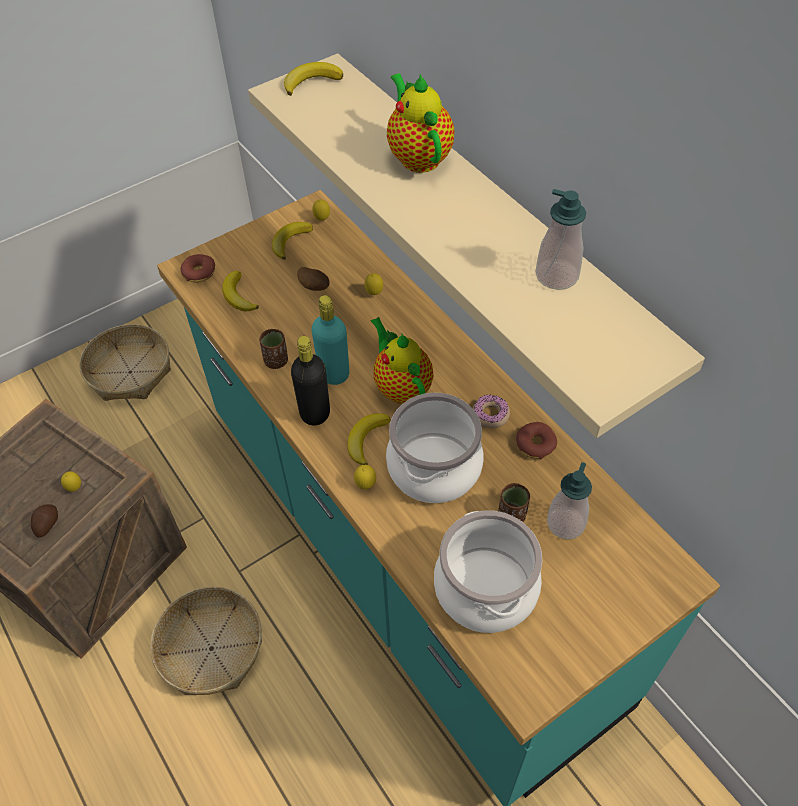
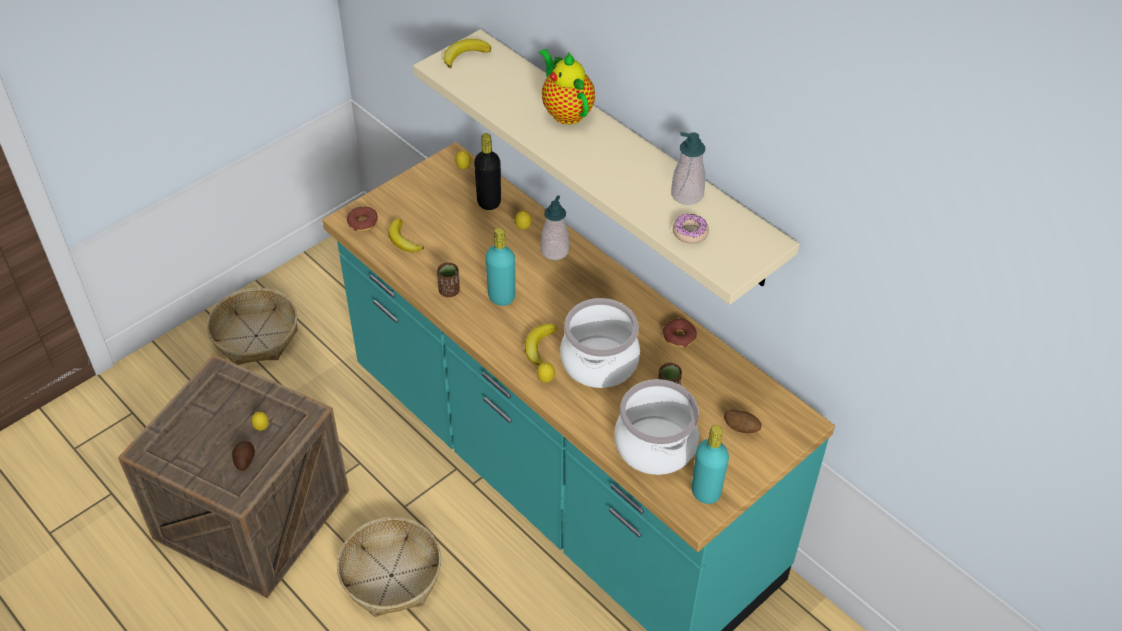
camera: 10 degrees left, 5 degrees down
(290, 241) = (438, 189): banana -> none
(314, 287) = (469, 227): potato -> potato (741, 428)
(315, 413) = (492, 329): black bottle -> black bottle (489, 202)
(401, 386) = (560, 302): teapot -> none
(490, 415) = (639, 318): donut -> donut (690, 233)
(541, 663) = (705, 492): none -> turquoise bottle
(565, 523) = (711, 393): soap dispenser -> soap dispenser (554, 251)

